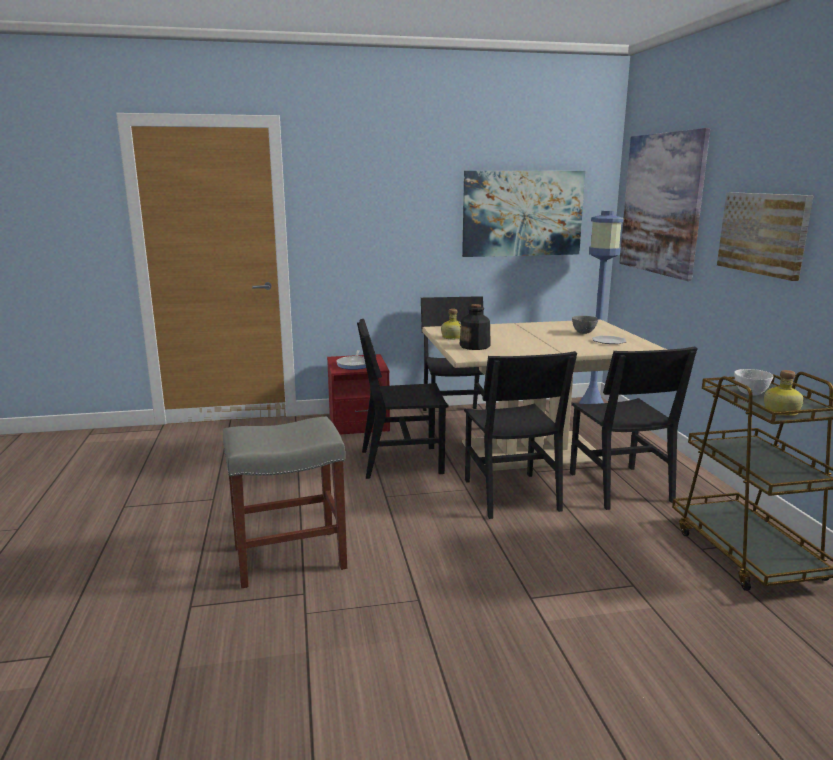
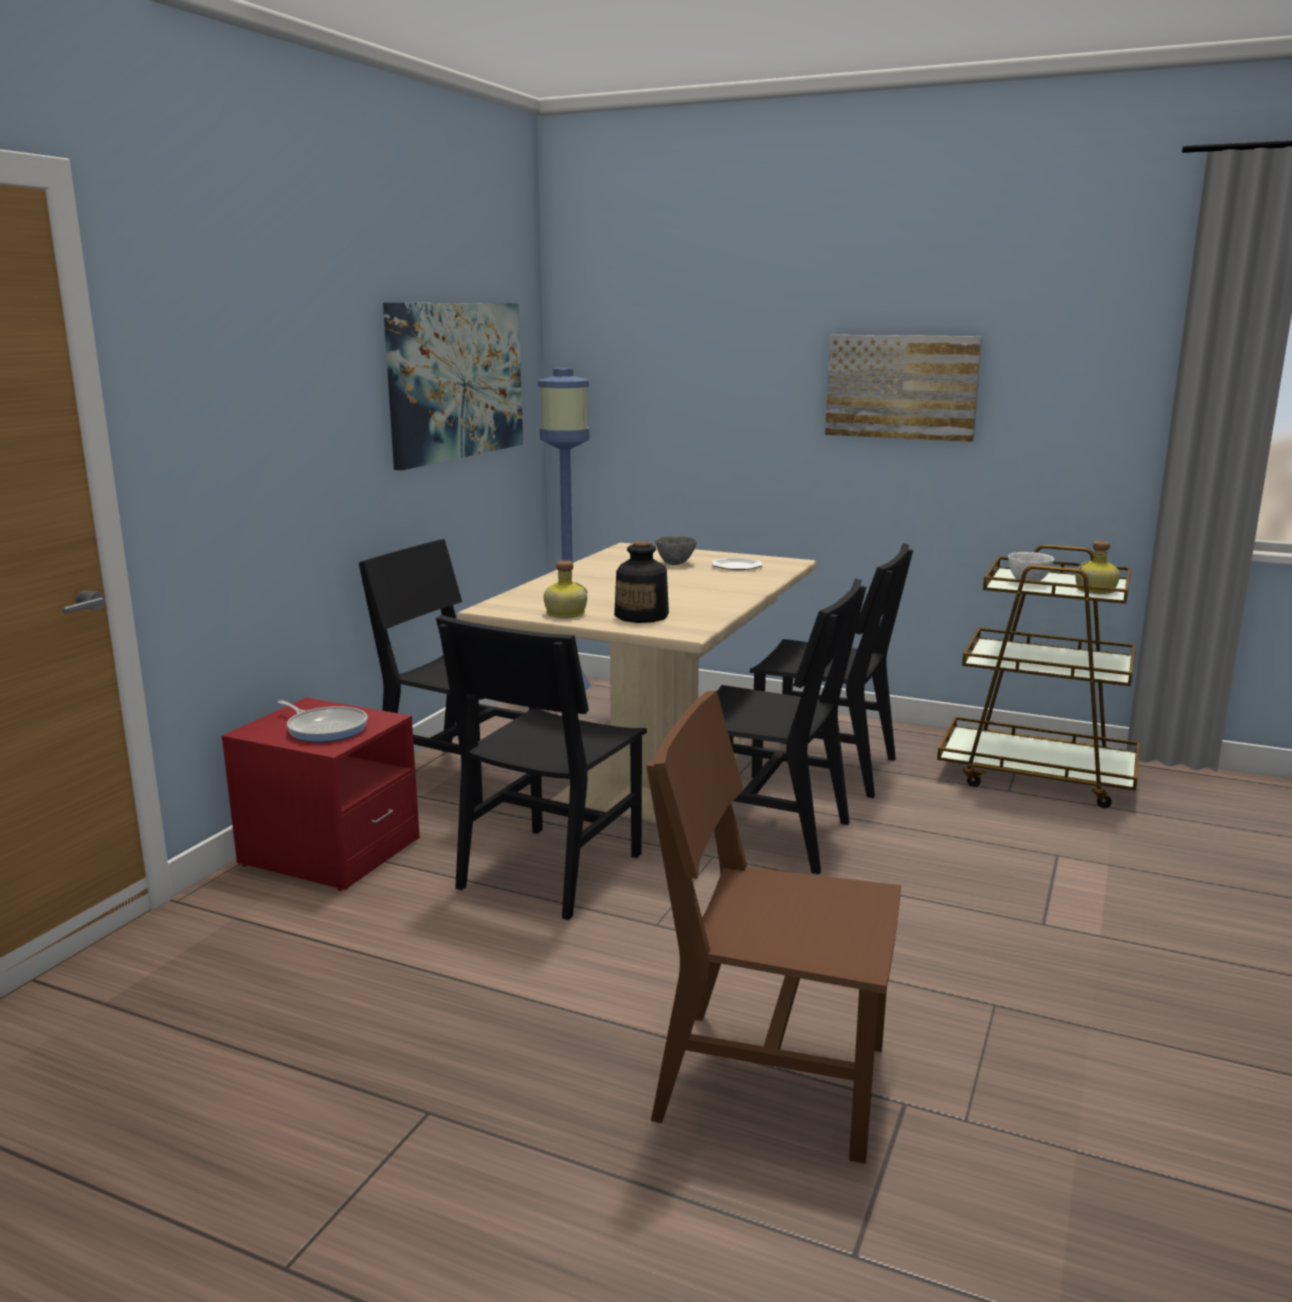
camera: 55 degrees left, 0 degrees up
(291, 557) = (771, 1081): grey stool -> brown chair
(661, 204) = (671, 354): picture -> none

